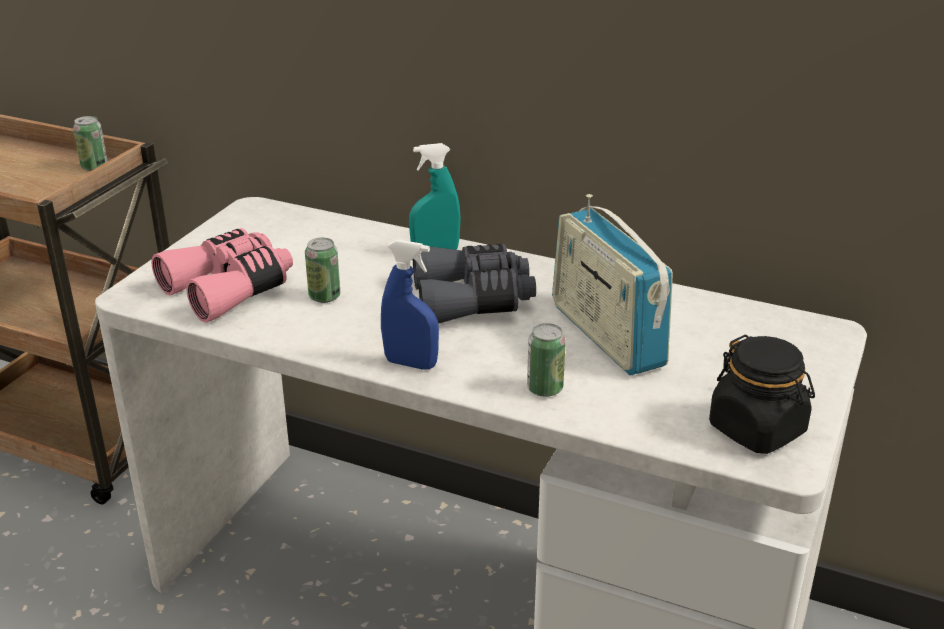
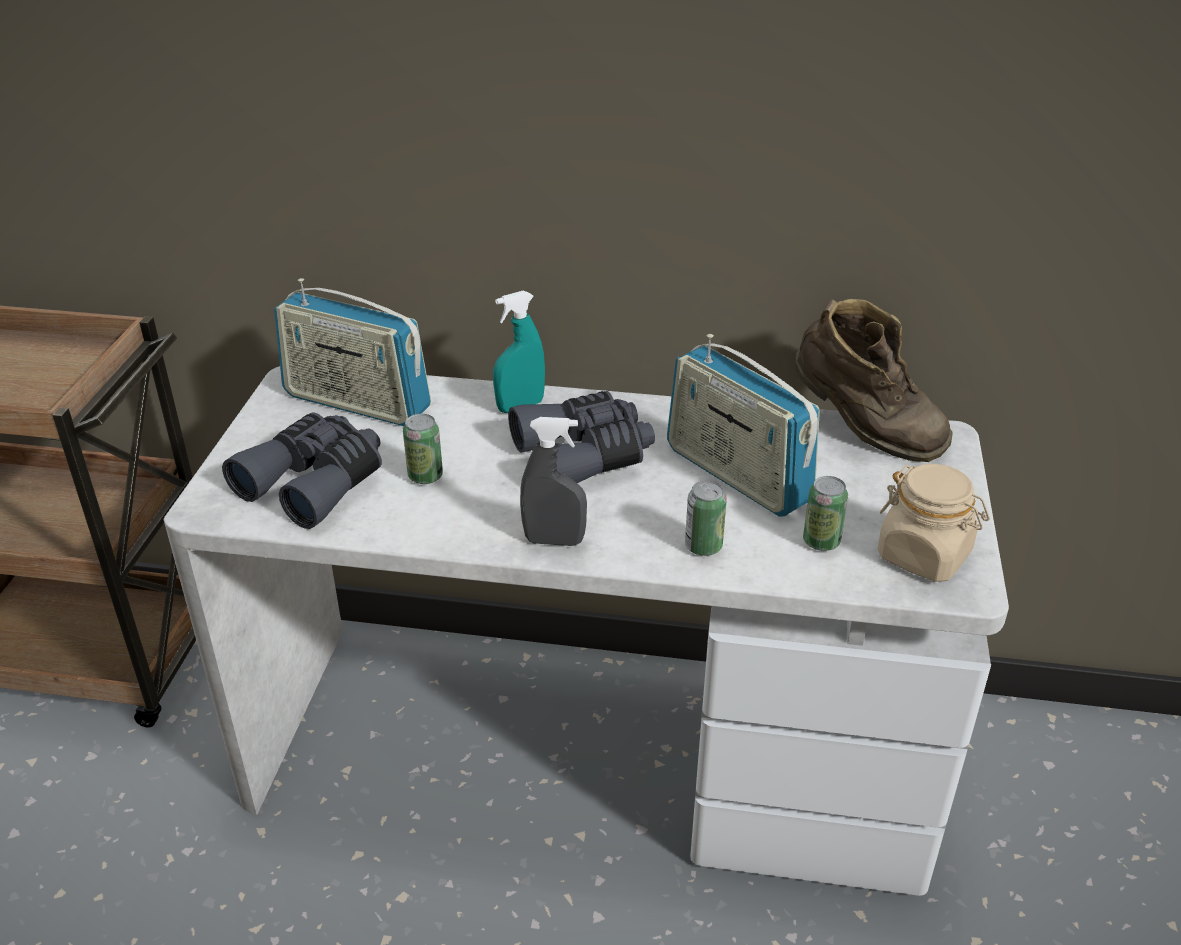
camera: 15 degrees left, 5 degrees up
(94, 167) = (86, 353): can -> can (821, 541)
(230, 288) = (316, 482): pink binoculars -> grey binoculars
(295, 233) = (357, 403): none -> radio
(410, 363) = (554, 541): blue spray bottle -> grey spray bottle
(748, 317) = (863, 432): none -> brown boot
(757, 429) = (924, 555): black jar -> beige jar

